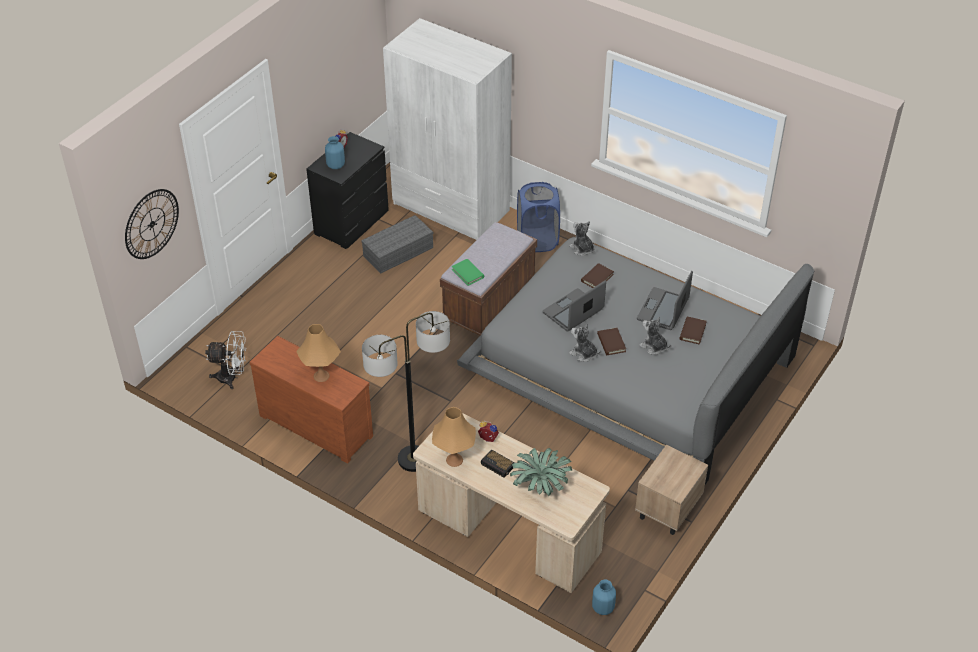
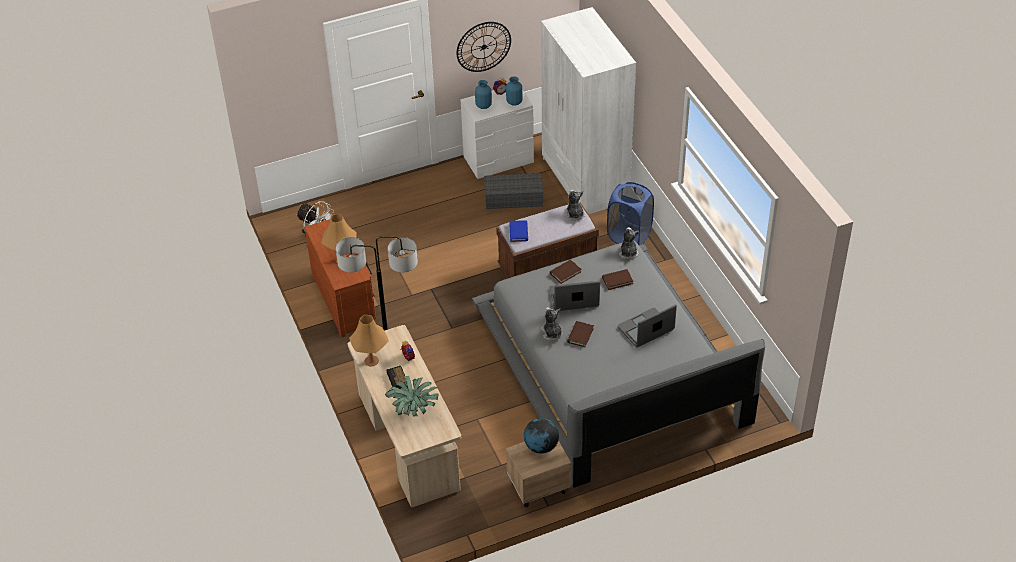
camera: 35 degrees right, 0 degrees up
(152, 224) = (282, 93): wall clock -> wall clock (483, 46)
(352, 223) = (499, 160): black dresser -> white dresser
(467, 273) = (518, 232): green book -> blue book
(602, 607) = (425, 530): blue vase -> blue vase (514, 102)
(653, 347) = (610, 353): plush toy -> plush toy (574, 215)
(669, 464) = (541, 446): none -> globe
(692, 332) = (653, 356): brown book -> brown book (565, 272)

